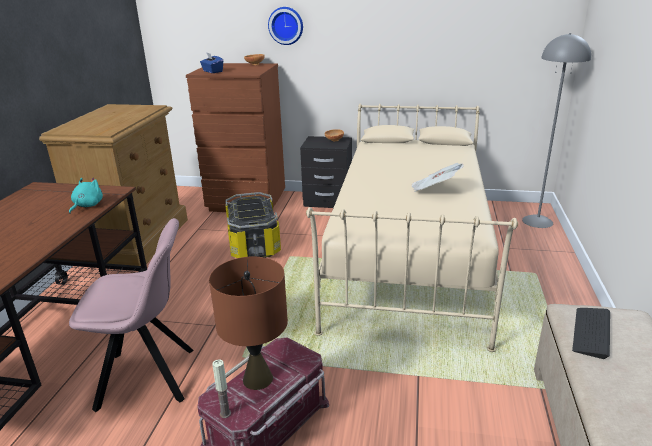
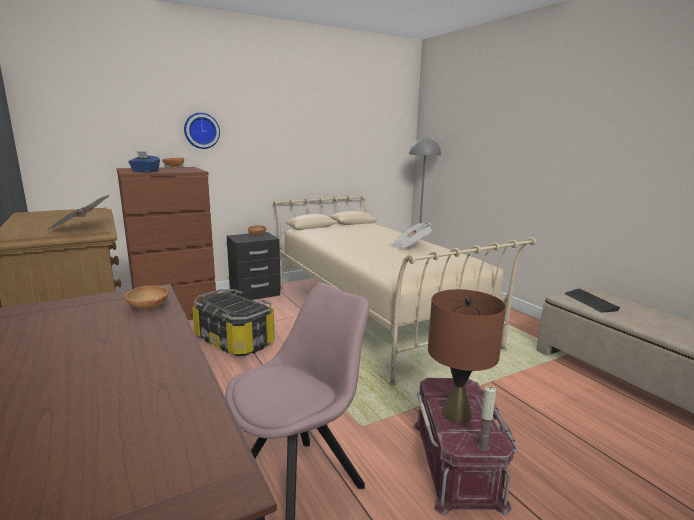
camera: 40 degrees left, 10 degrees down
(87, 206) = (148, 309): turquoise plush toy -> brown bowl
(102, 129) = (81, 228): none -> newspaper

